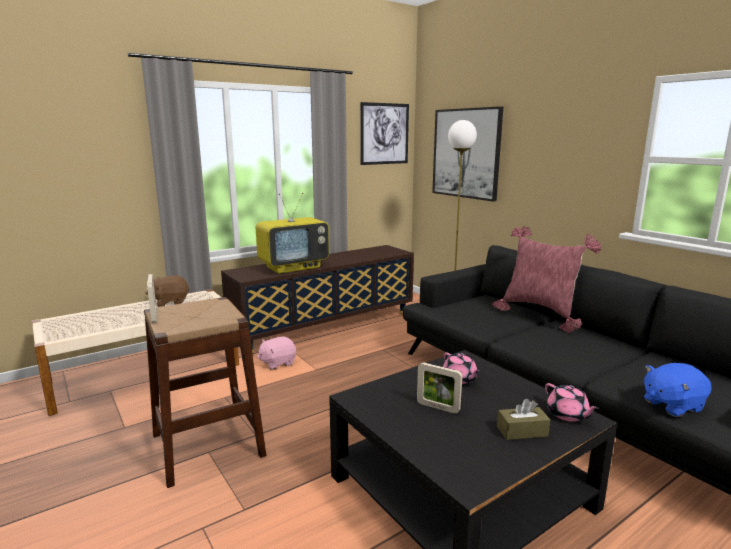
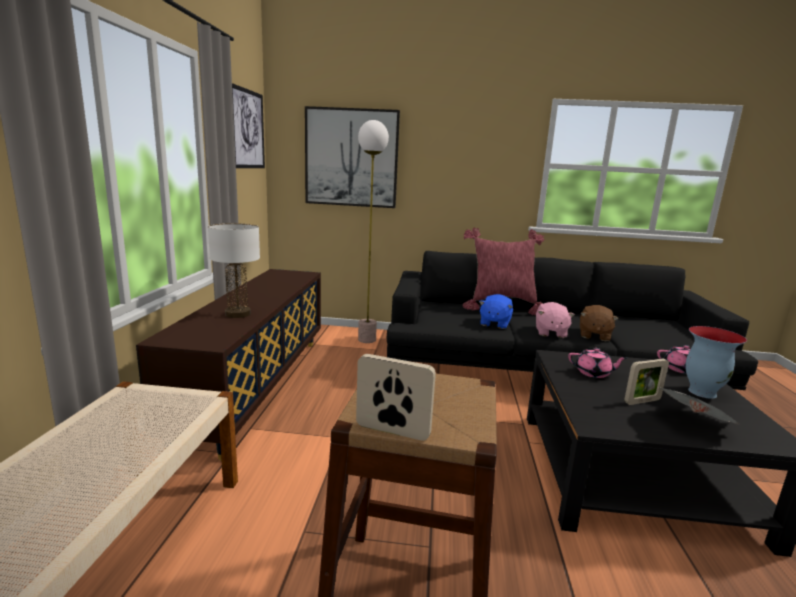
camera: 50 degrees left, 0 degrees up
(170, 302) = (98, 427): brown plush toy -> brown plush toy (594, 335)
(277, 363) = (284, 453): pink plush toy -> pink plush toy (550, 333)
(294, 267) = (238, 314): television -> table lamp
(431, 435) = (694, 424): none -> newspaper
(522, 431) = (701, 392): brown tissue box -> vase
(671, 405) = (674, 343): blue plush toy -> blue plush toy (494, 323)

